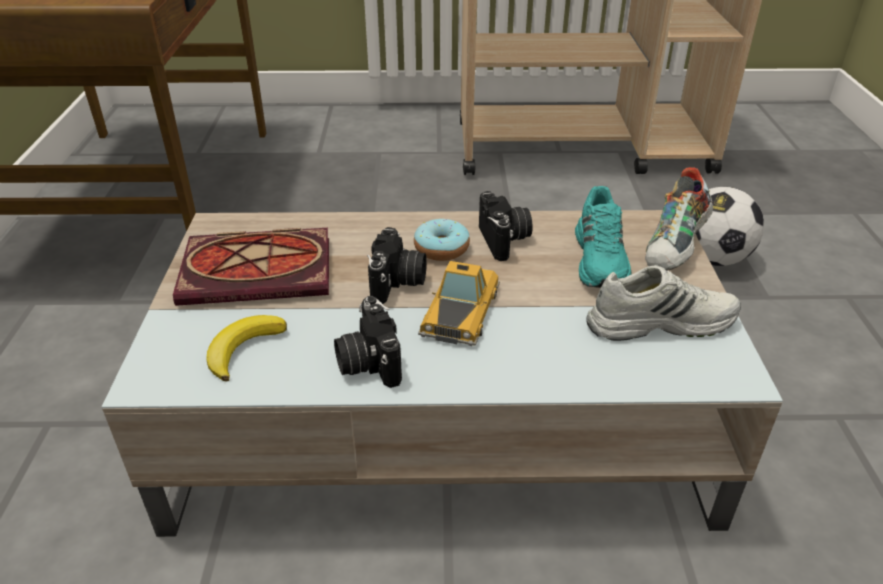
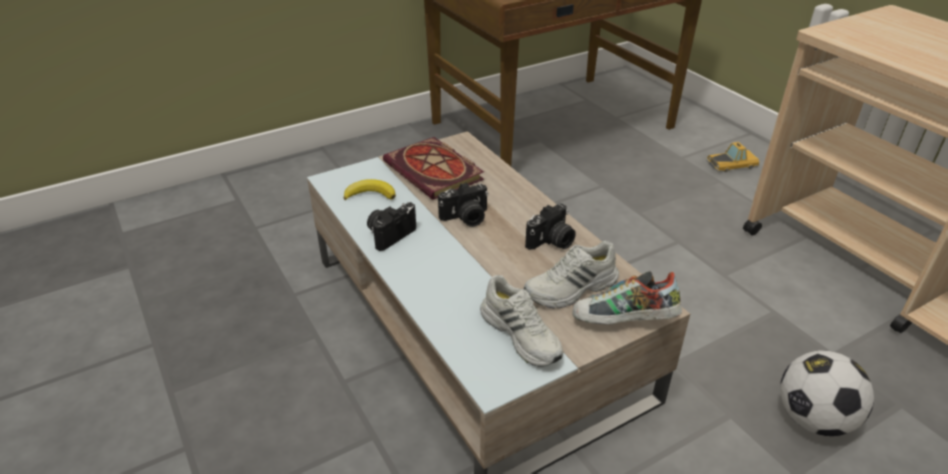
camera: 60 degrees right, 0 degrees up
(441, 249) = (516, 221): donut -> none
(461, 310) = (461, 249): toy car -> toy car (732, 164)
(601, 259) = (572, 289): turquoise shoe -> white shoe

